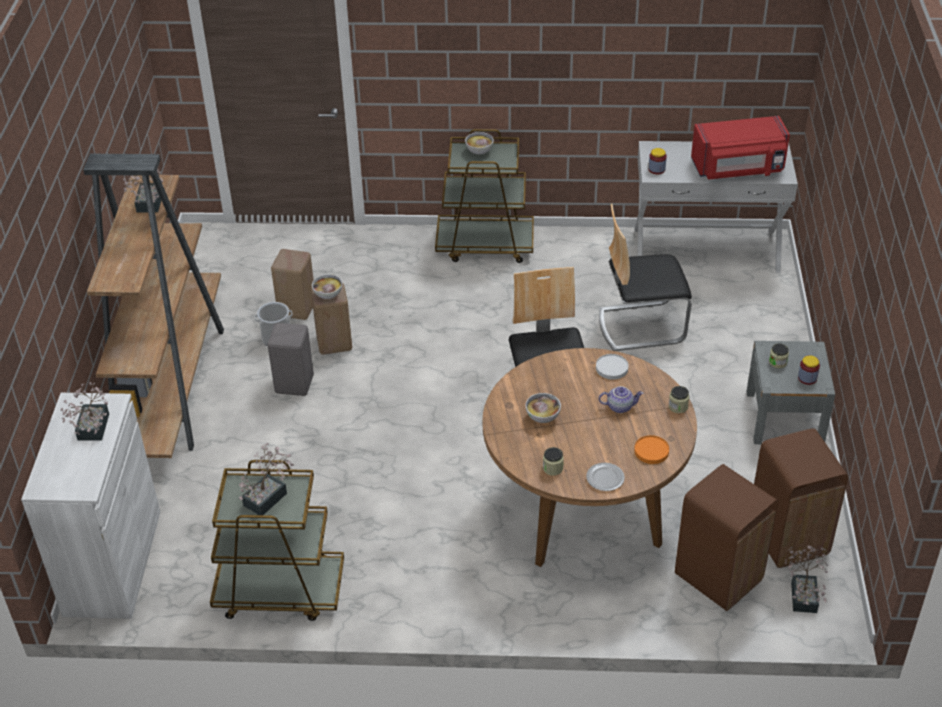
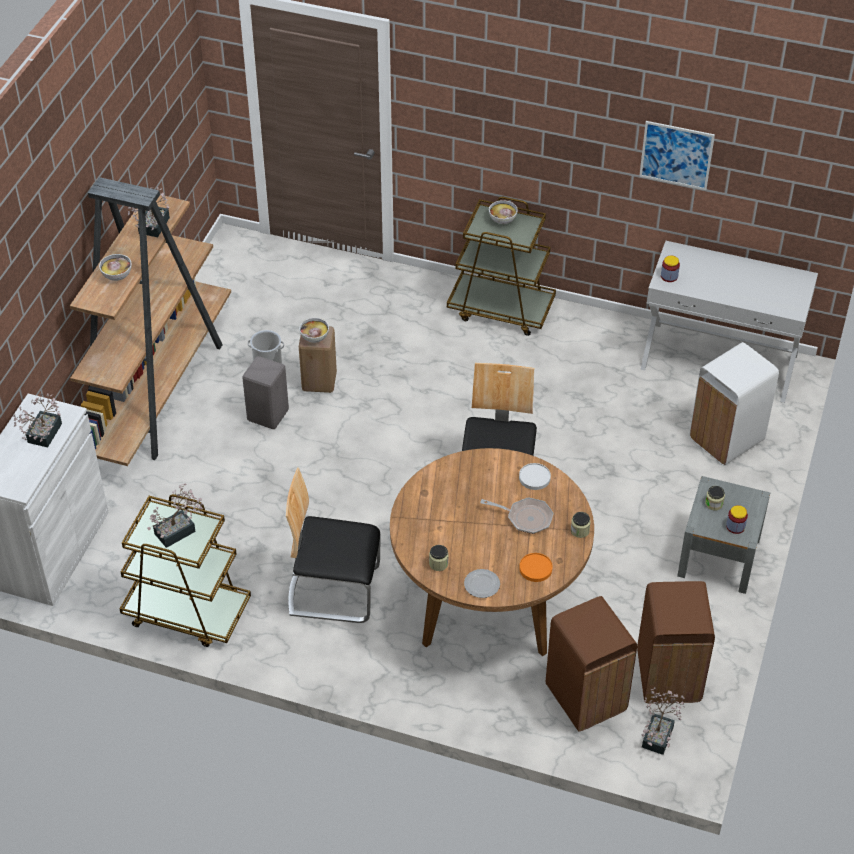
camera: 15 degrees right, 5 degrees up
(296, 309) = (295, 338): beige stool -> none
(543, 417) = (450, 512): bowl -> bowl (117, 276)
(620, 406) = (525, 518): teapot -> frying pan
(641, 325) = (619, 428): chair -> chair (334, 590)
(644, 49) = (676, 155): none -> picture
(738, 169) = (752, 293): red microwave -> none
(744, 314) = (727, 439): none -> white trash can

